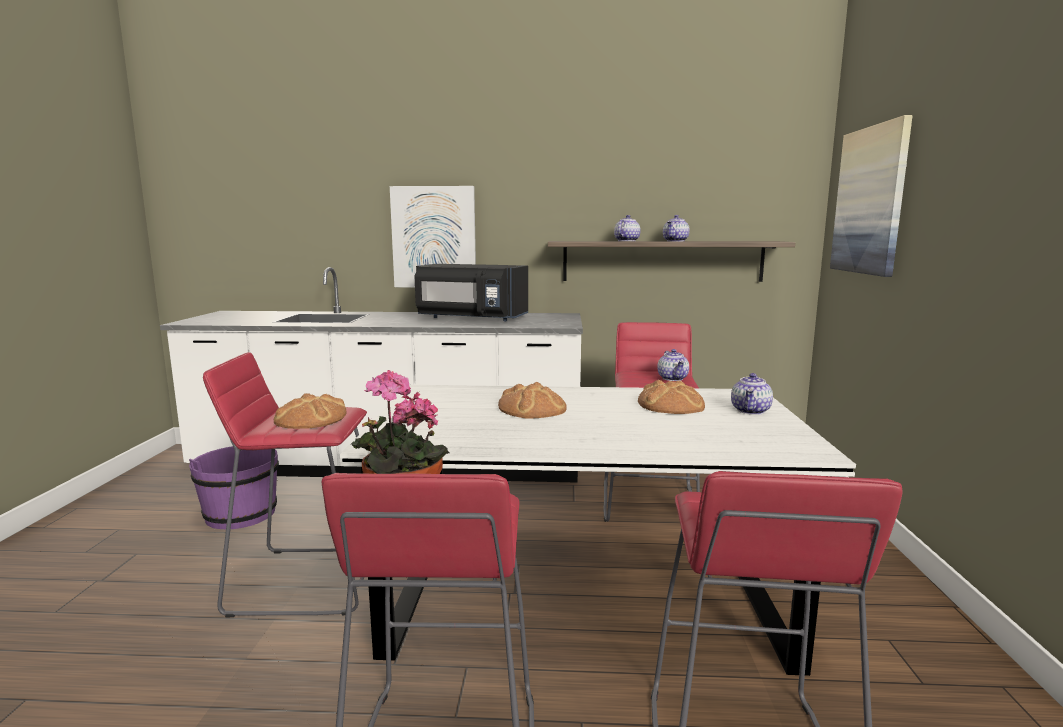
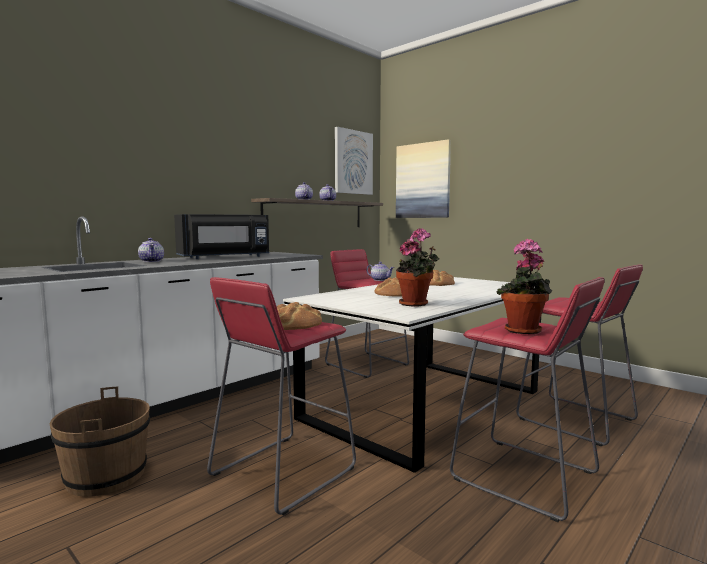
camera: 50 degrees left, 5 degrees down
(241, 514) = (106, 476): purple bucket -> brown bucket
(434, 237) = (166, 192): picture -> picture (353, 162)
(465, 432) = (416, 304): none -> potted plant
(751, 411) = (465, 280): teapot -> teapot (152, 261)

